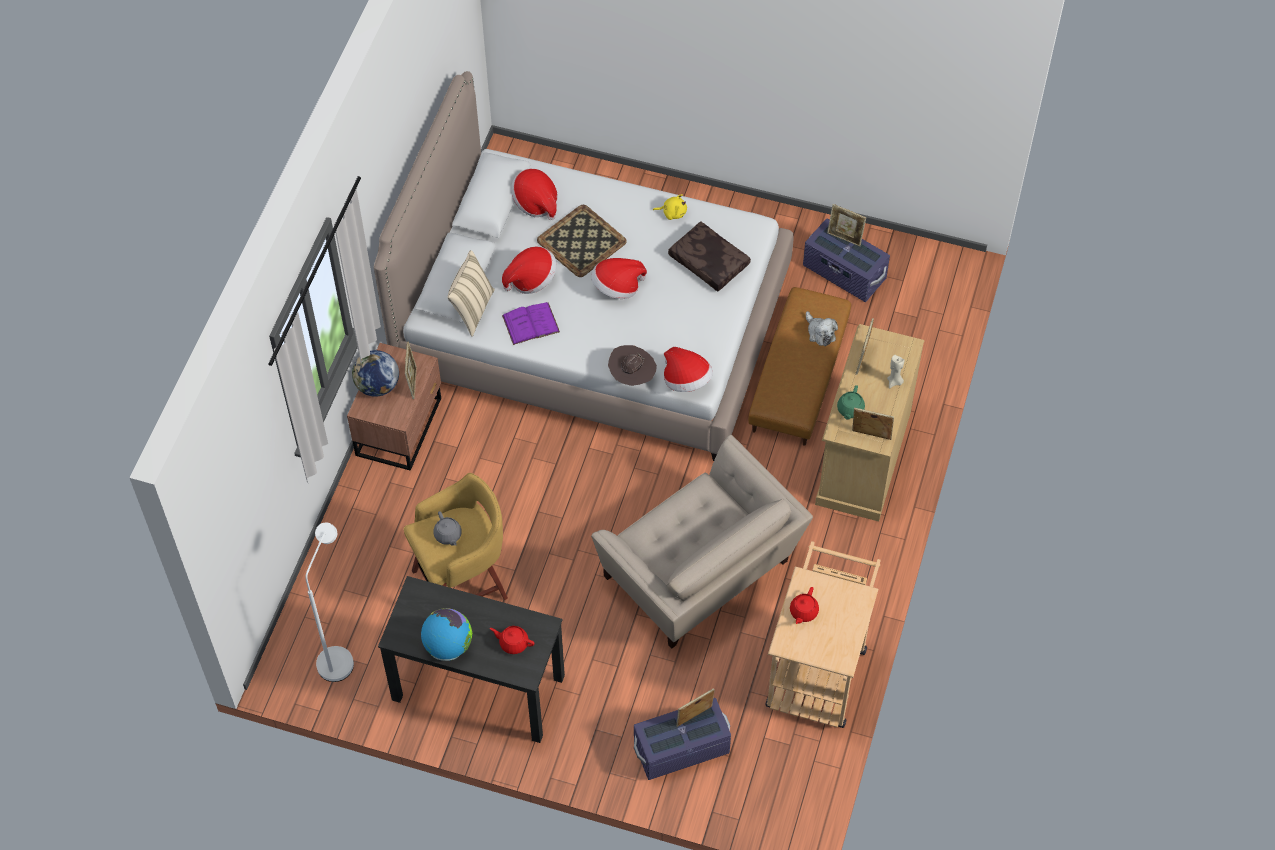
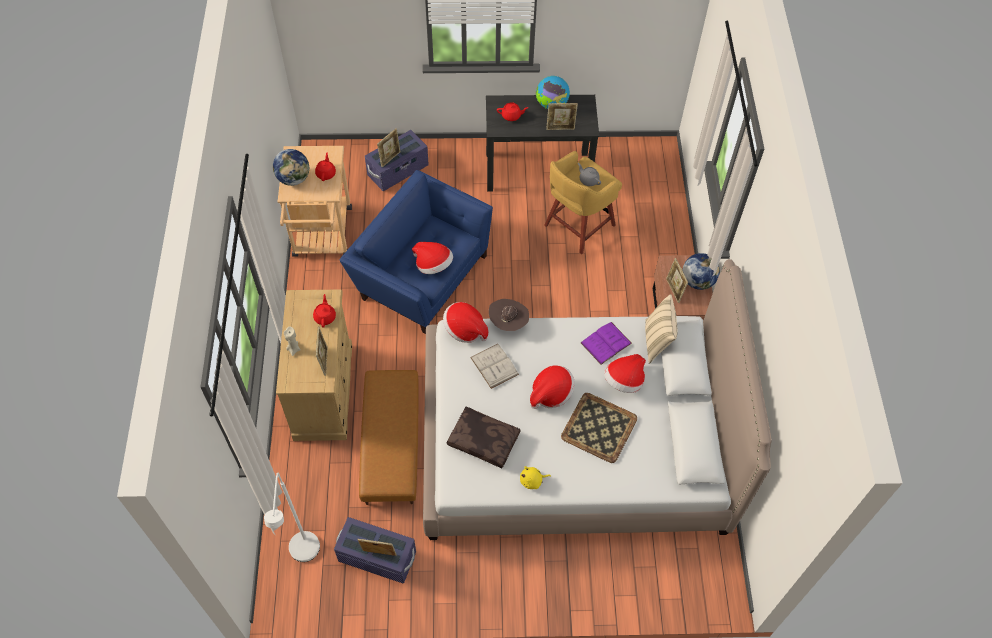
camera: 160 degrees right, 0 degrees up
(339, 656) = (632, 166): white floor lamp -> white floor lamp (304, 556)
(536, 202) = (655, 454): hat -> hat (433, 265)
(668, 330) = (494, 366): none -> white book
(699, 573) = (421, 274): beige armchair -> blue armchair
(820, 333) = (378, 453): plush toy -> none
(849, 616) = (294, 178): none -> globe
(850, 409) = (325, 317): green teapot -> red teapot
(870, 436) = (304, 300): picture frame -> picture frame (560, 128)

